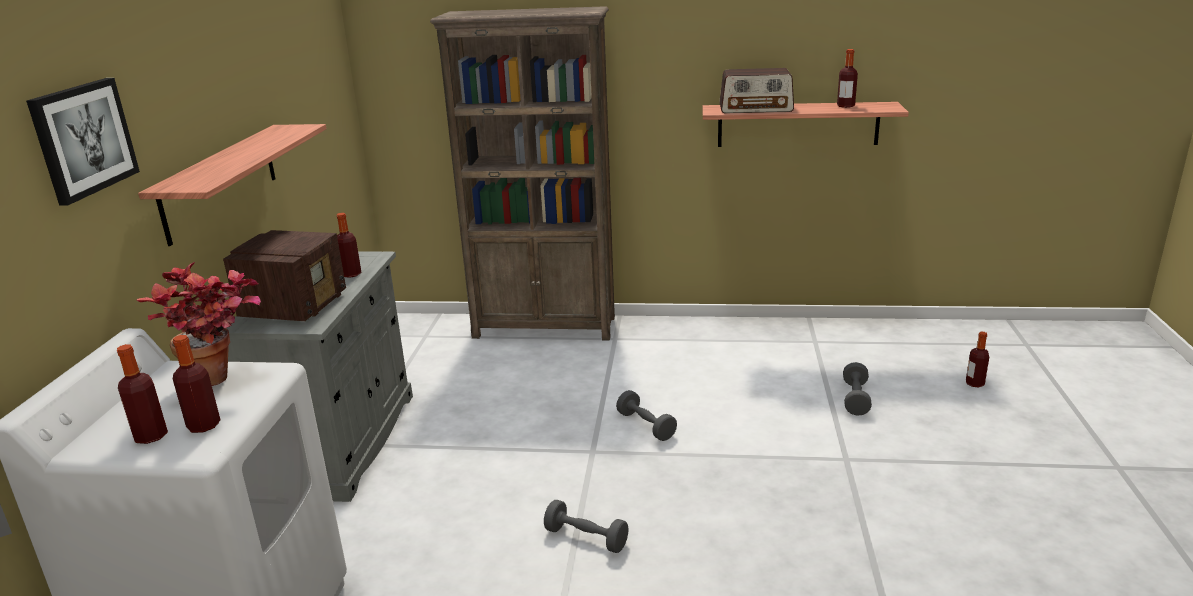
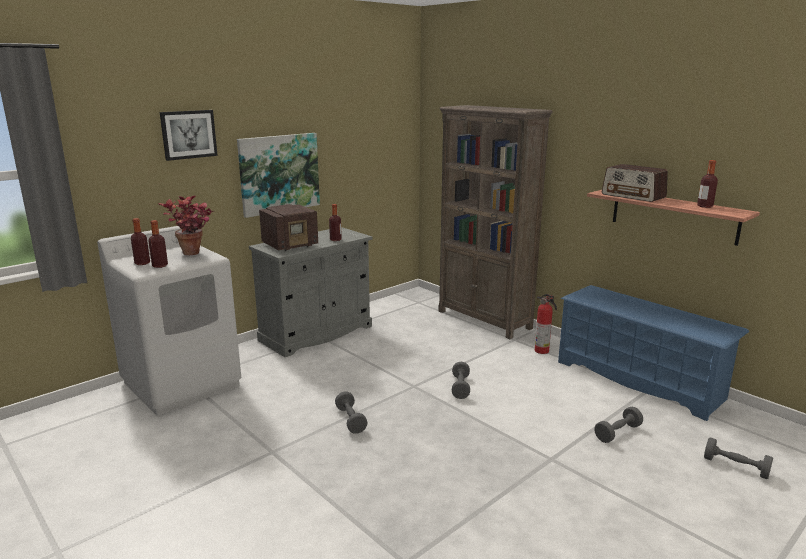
camera: 40 degrees right, 5 degrees down
(220, 181) = (279, 173): shelf -> picture
(663, 340) = (542, 351): none -> fire extinguisher
(793, 332) = (639, 380): none -> blue shoe rack
(974, 383) = (735, 467): bottle -> grey dumbbell

